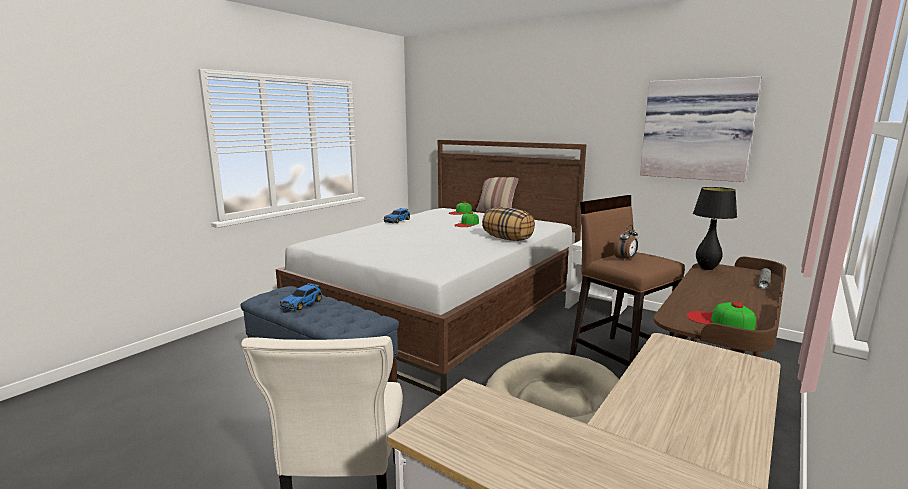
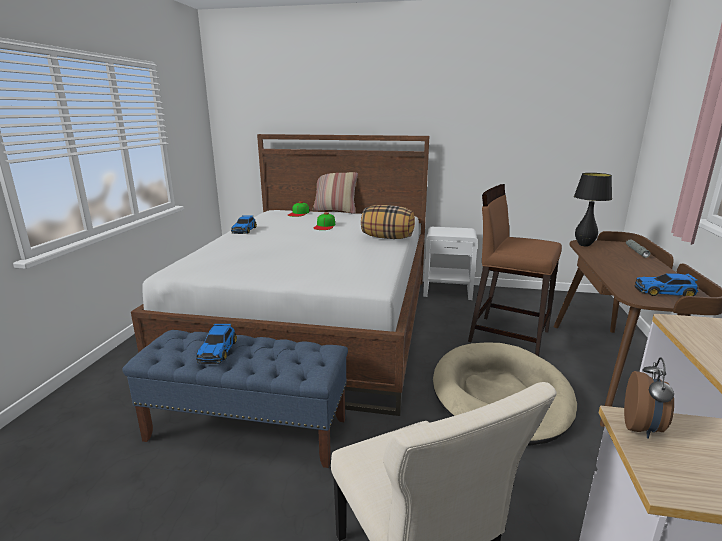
camera: 25 degrees left, 5 degrees up
(625, 259) = (520, 245): alarm clock -> alarm clock (642, 428)
(696, 129) = (530, 120): picture -> none
(719, 321) = (665, 292): cap -> toy car

